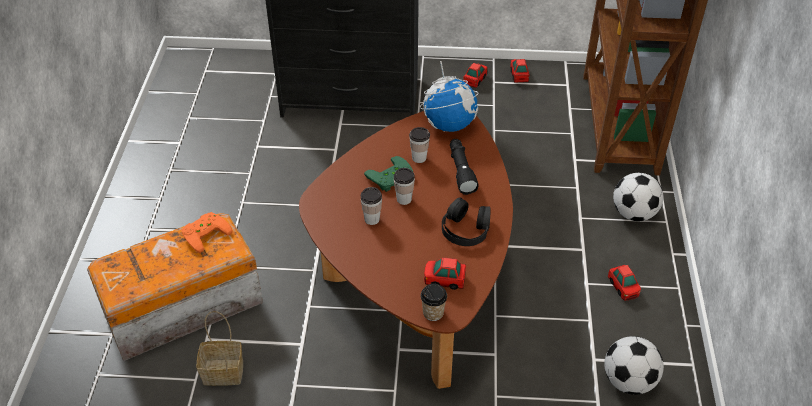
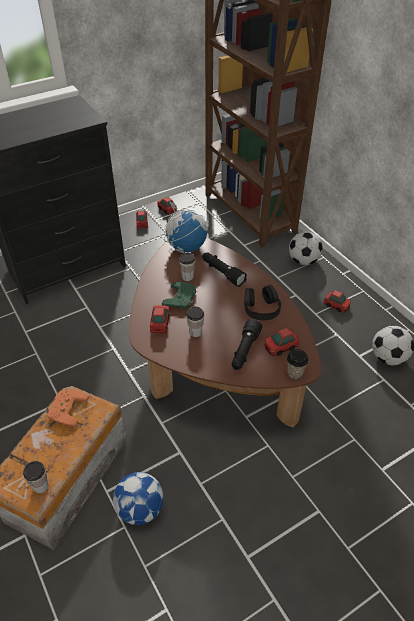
camera: 35 degrees left, 0 degrees up
(221, 373) = (140, 509): basket -> football
(346, 192) = (160, 323): none -> toy car
(403, 263) = (244, 350): none -> black flashlight
(404, 199) = (204, 308): cup -> cup (41, 486)

